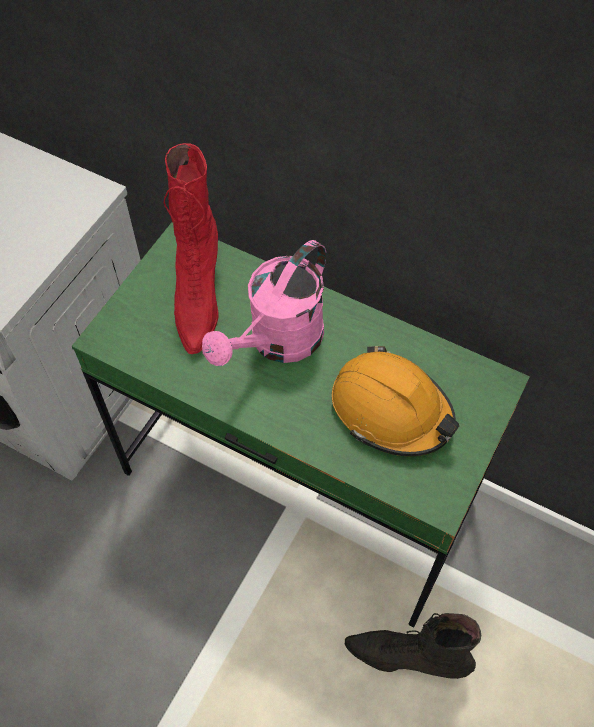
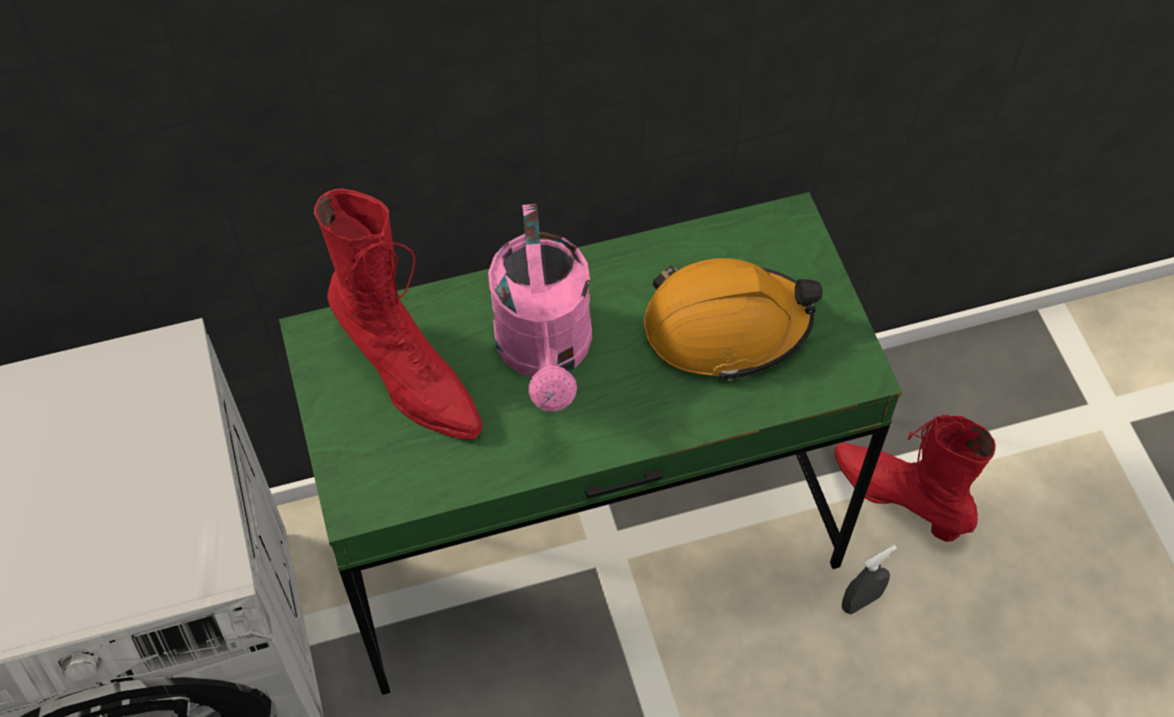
camera: 45 degrees left, 0 degrees up
(405, 657) = (861, 601): black boot -> grey spray bottle
(489, 622) = (899, 498): none -> red boot

